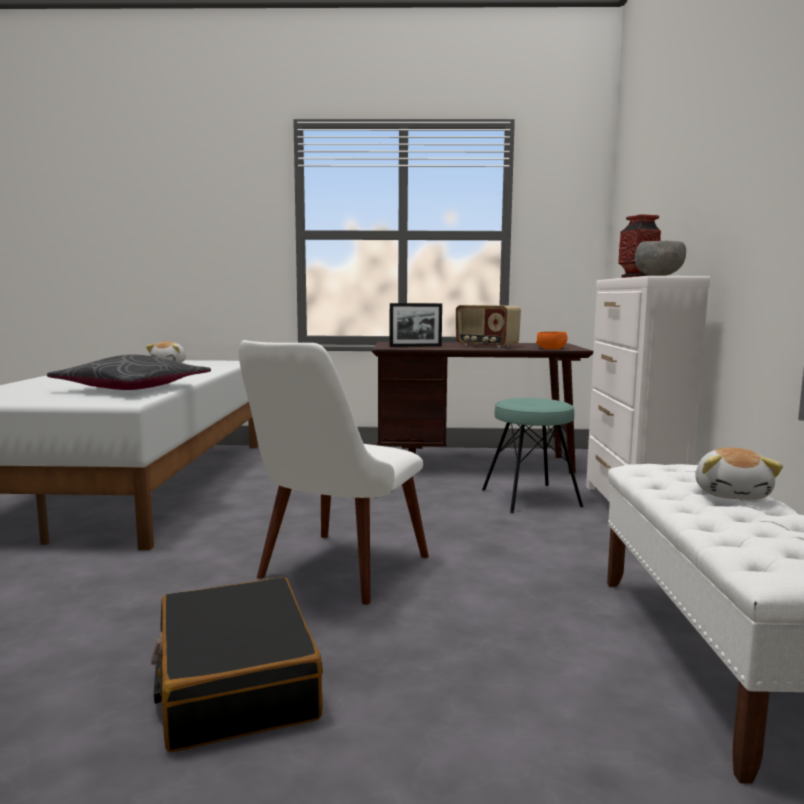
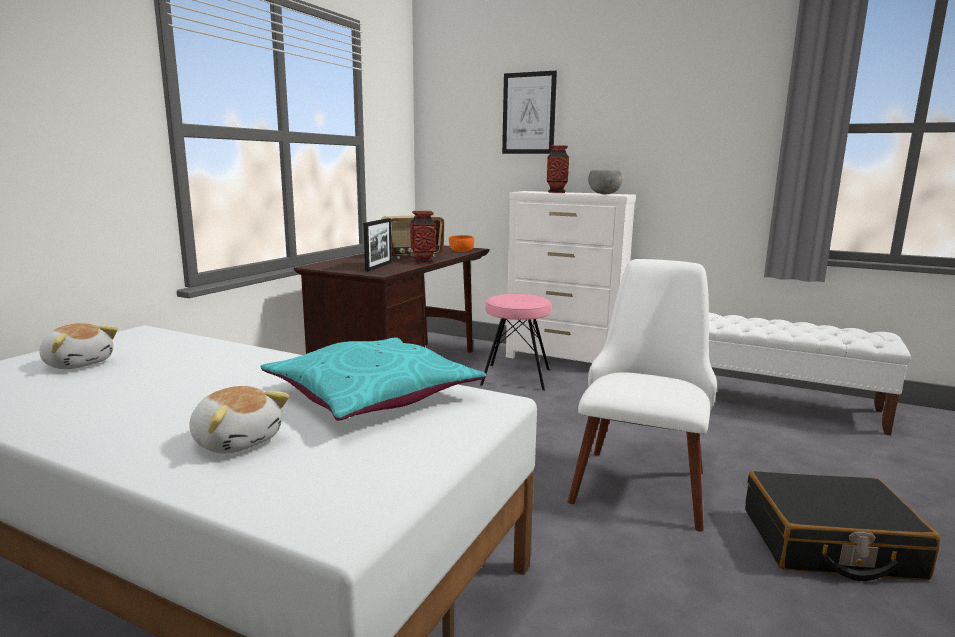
camera: 65 degrees left, 5 degrees up
(133, 388) = (373, 395): grey pillow -> turquoise pillow
(333, 574) = (642, 477): white chair -> white chair turned 120 degrees counterclockwise
(464, 348) = (423, 261): none -> vase
(530, 498) = (515, 377): turquoise stool -> pink stool
(662, 179) = (528, 113): none -> picture
(732, 494) = (766, 322): plush toy -> plush toy (237, 441)

